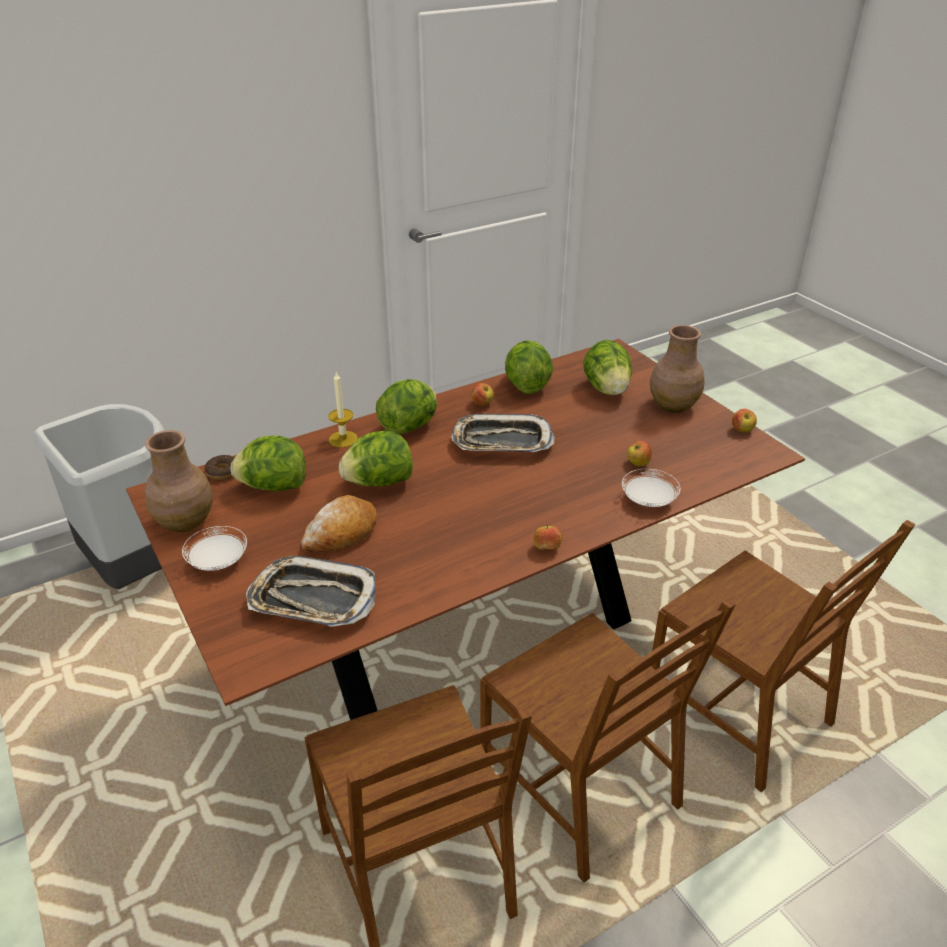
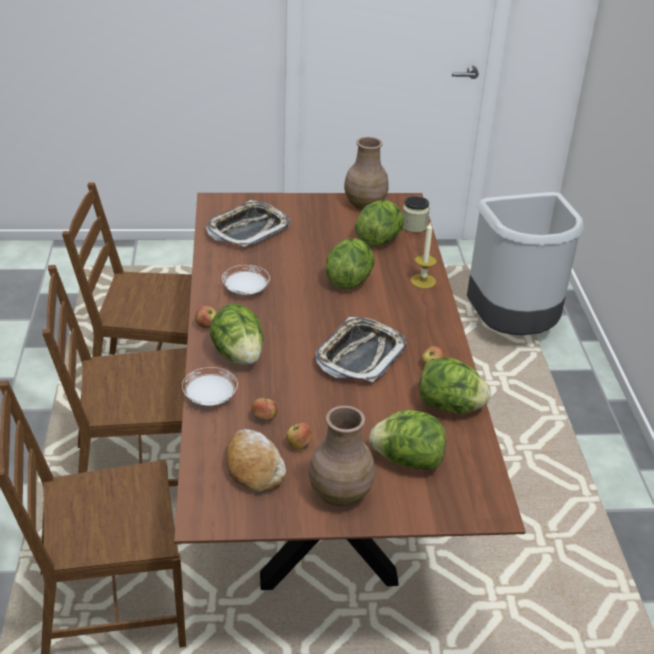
camera: 115 degrees right, 0 degrees up
(218, 562) = (313, 208): white plate -> white plate (245, 291)
(223, 472) = (414, 226): donut -> jar
(341, 533) = (302, 252): bread -> bread (253, 467)
(410, 426) = (420, 316): lettuce -> lettuce (238, 355)
(742, 430) = (256, 522): apple -> apple (298, 445)

